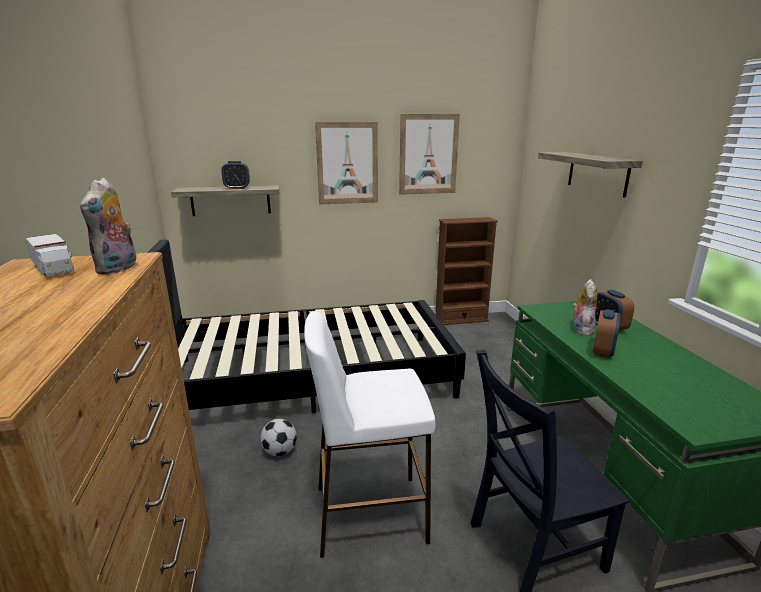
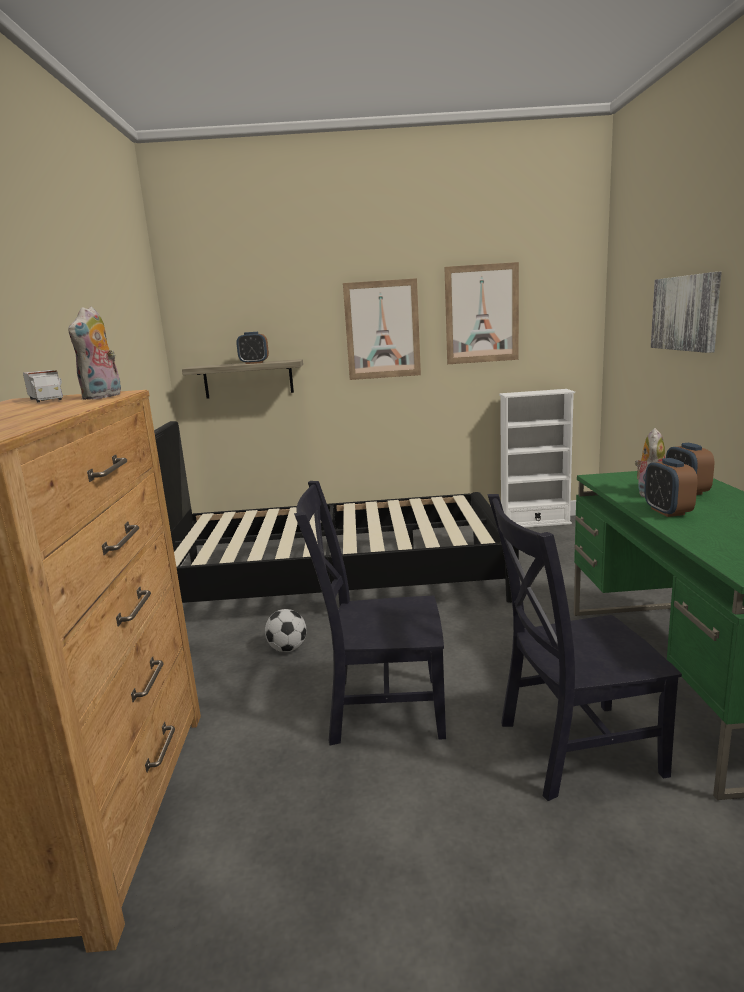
camera: 10 degrees right, 5 degrees down
(369, 514) = (380, 709): white stool -> black chair
(461, 319) = (535, 523): brown bookcase -> white bookcase
(597, 173) = (686, 313): shelf -> picture
(603, 351) = (667, 511): alarm clock -> alarm clock turned 135 degrees clockwise

